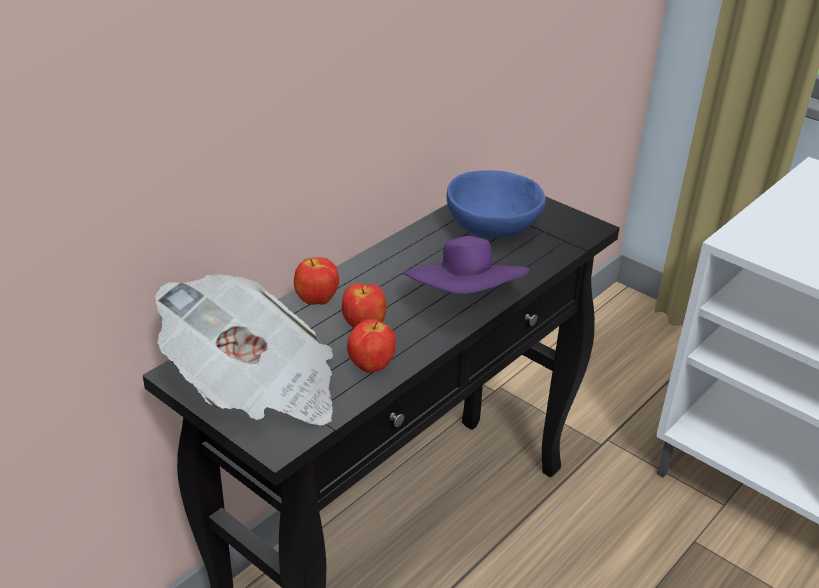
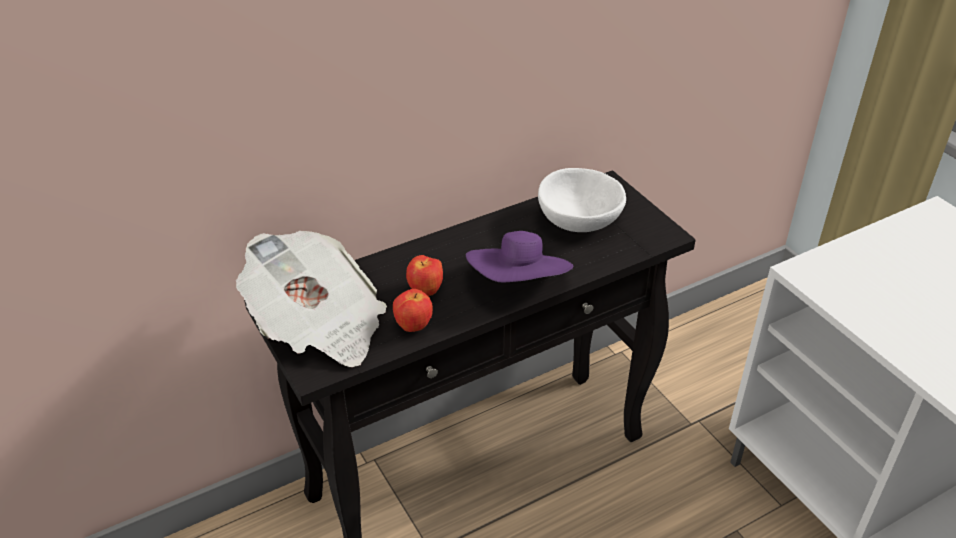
camera: 20 degrees right, 5 degrees up
(316, 301) = (400, 261): apple -> none
(492, 230) = (578, 222): blue bowl -> white bowl

